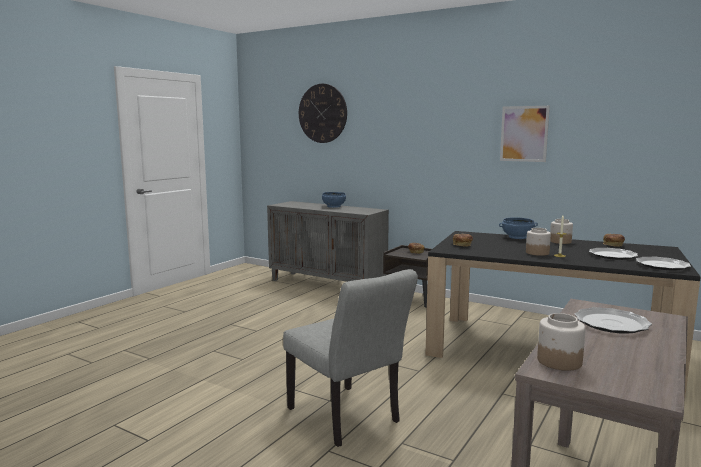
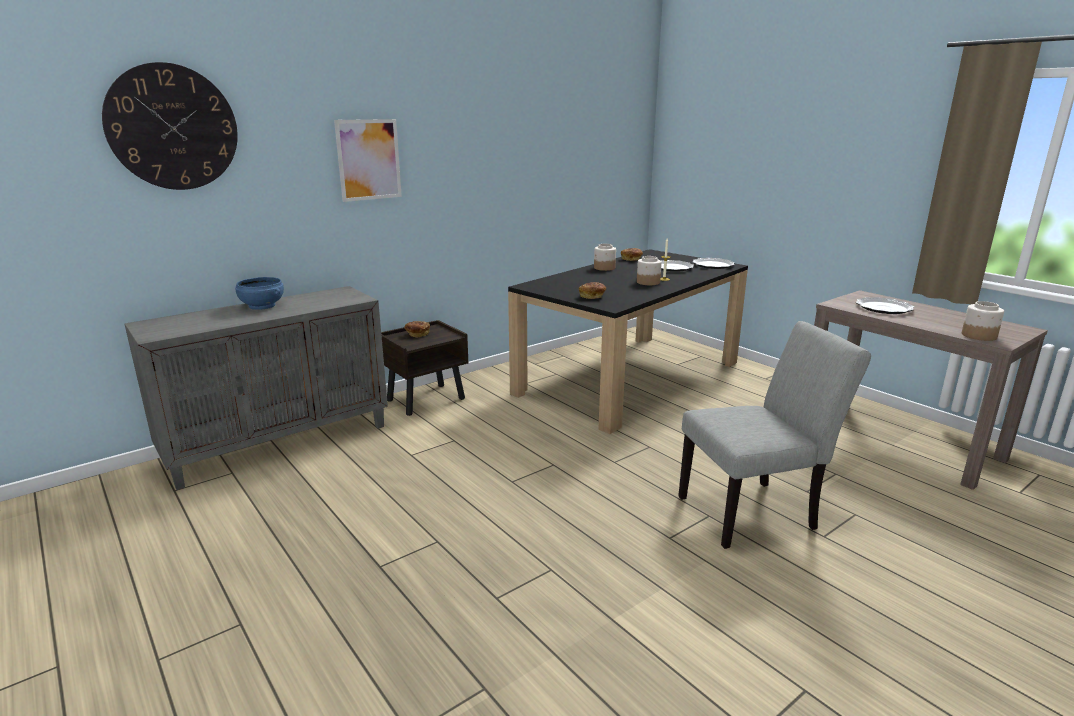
camera: 70 degrees left, 10 degrees up
(517, 237) = (570, 274): blue bowl -> none
(524, 134) = (508, 151): picture -> picture (369, 160)

